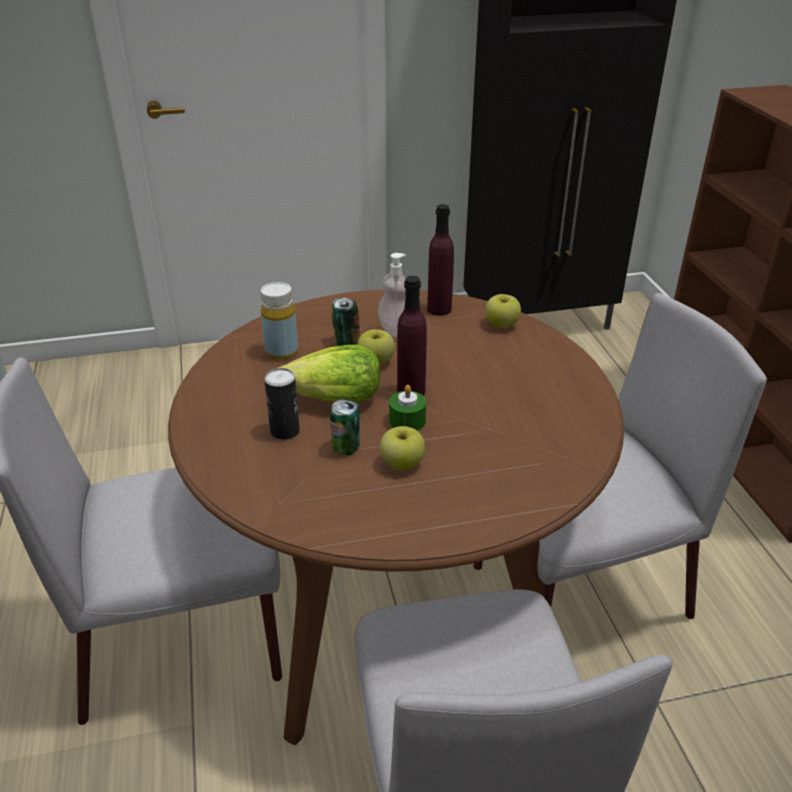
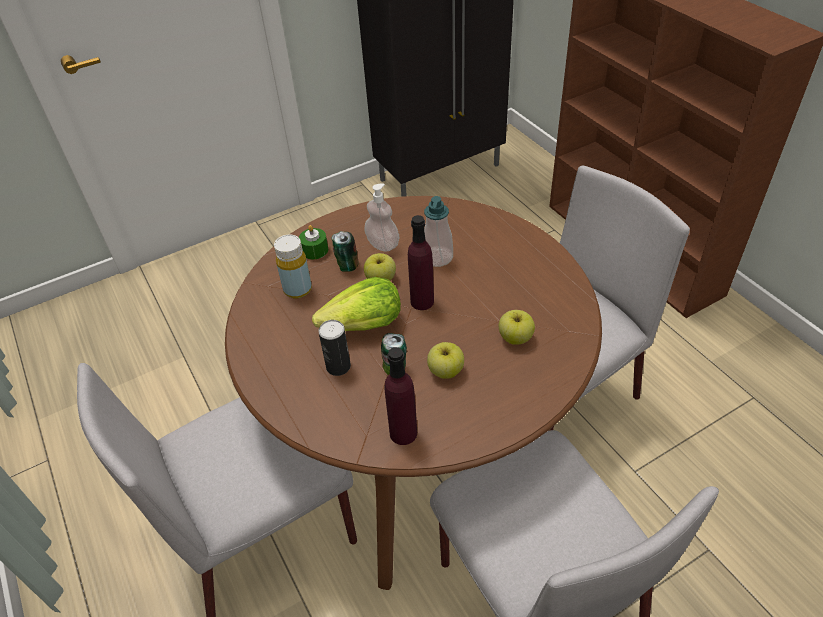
camera: 15 degrees left, 10 degrees up
(407, 421) = (431, 330): green candle -> green candle (315, 250)
(439, 309) = (408, 214): purple bottle -> purple bottle (403, 433)
(450, 354) = (437, 257): none -> soap dispenser
(501, 325) = (465, 218): apple -> apple (515, 338)

